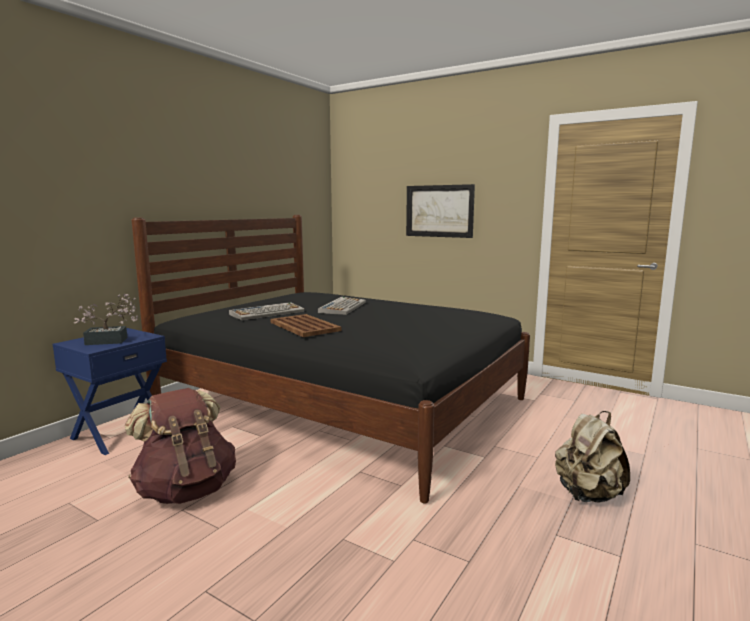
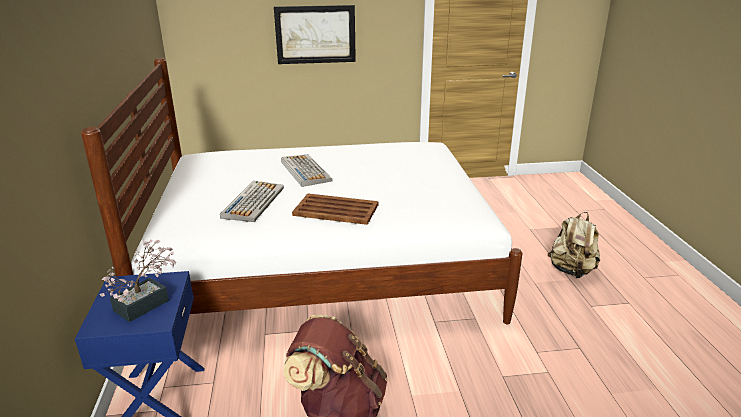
camera: 40 degrees left, 15 degrees up
(342, 405) = (324, 267): black bed -> white bed

